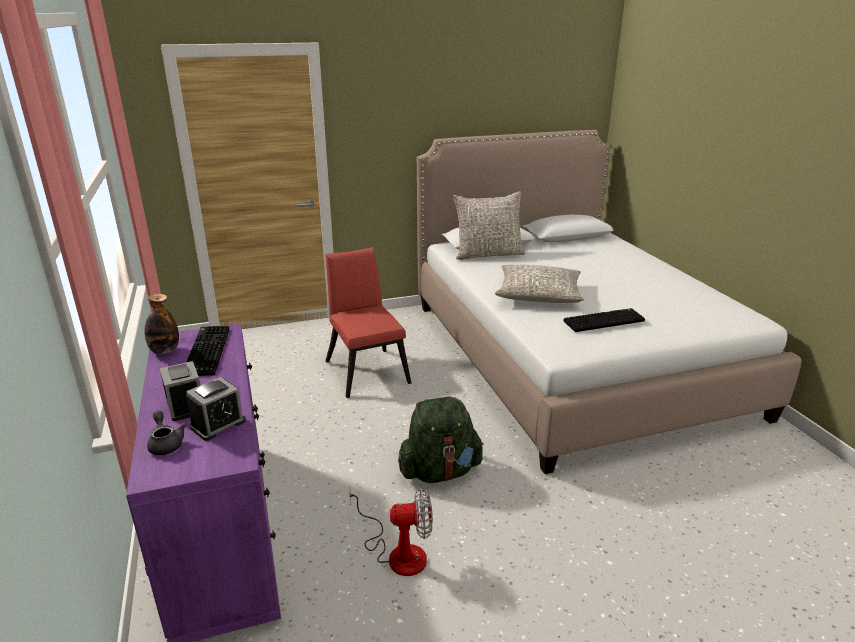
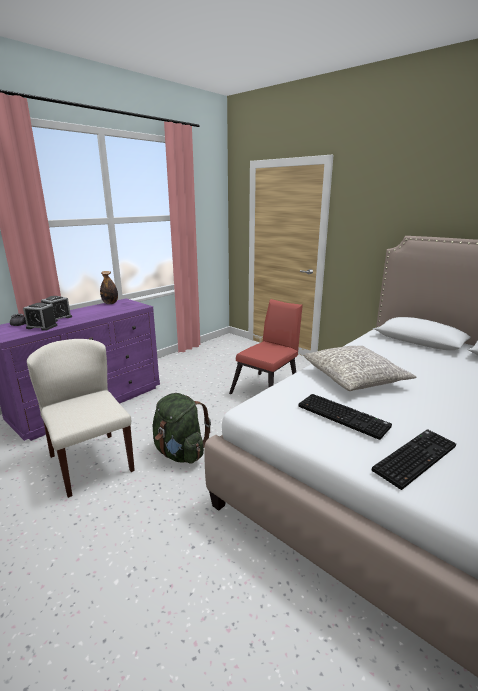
camera: 60 degrees right, 5 degrees down
(206, 351) = (115, 308): keyboard -> keyboard (414, 457)
(398, 552) = (90, 462): fan -> beige chair
(488, 254) = (400, 344): grey pillow -> none

